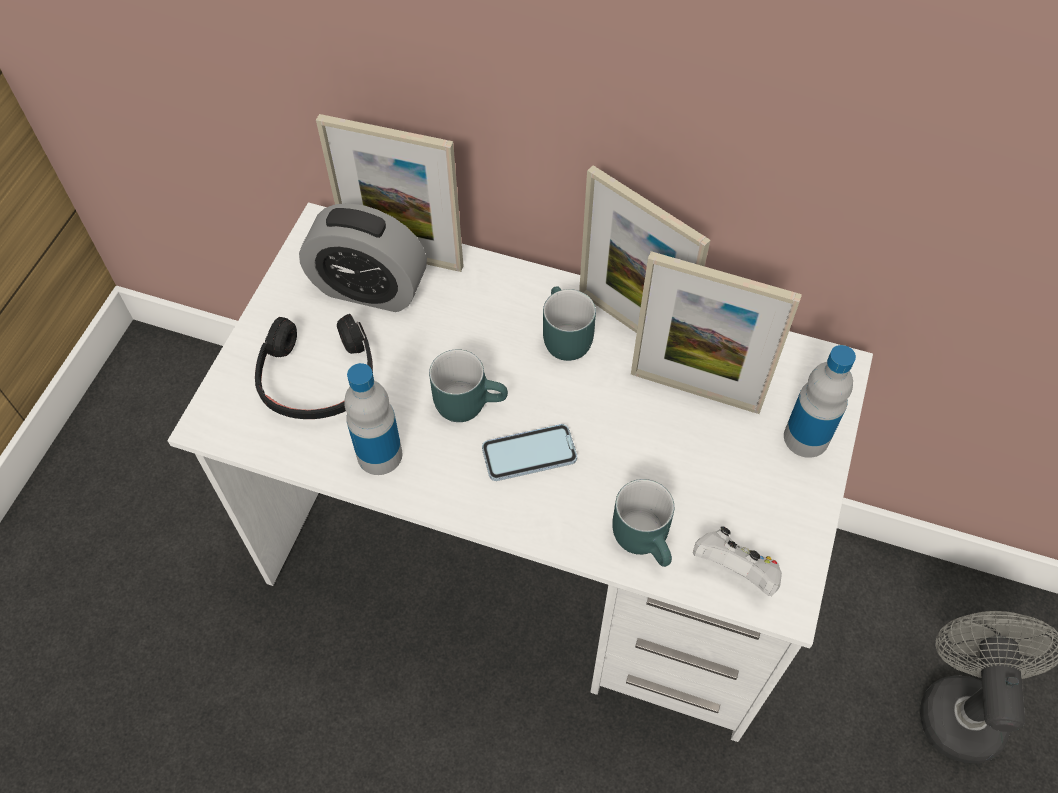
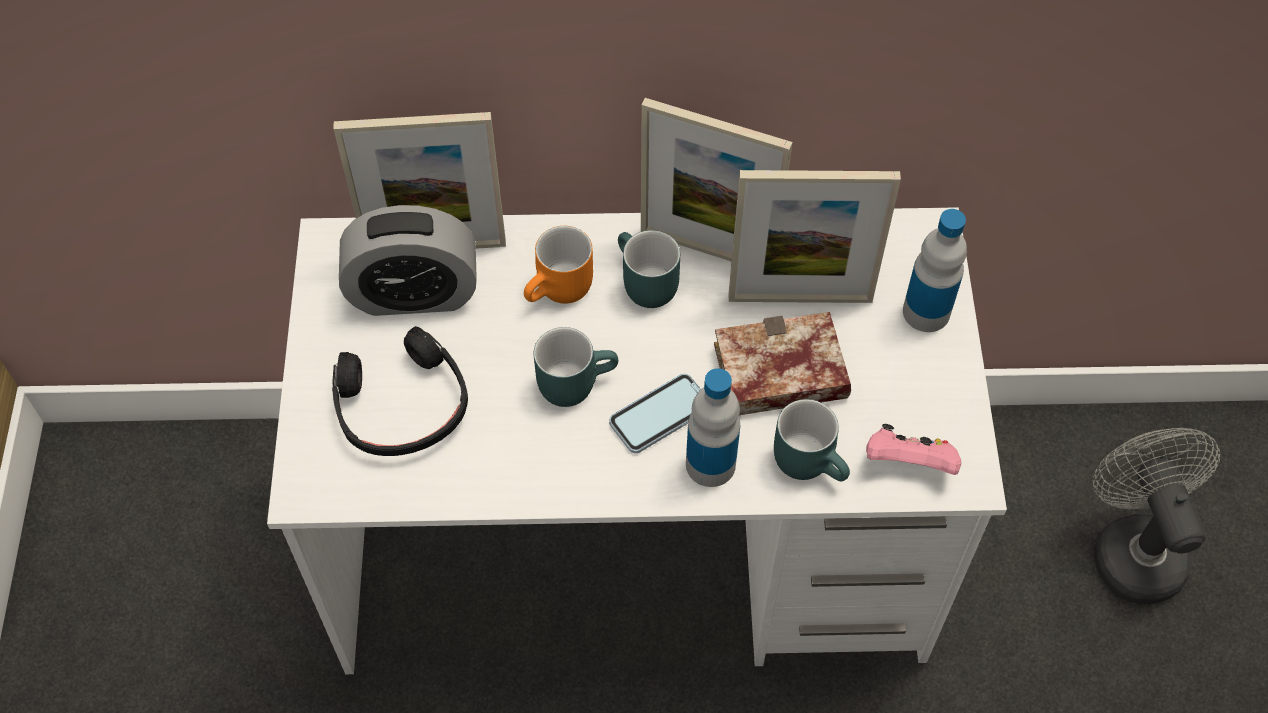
camera: 20 degrees left, 0 degrees up
(379, 455) = (505, 465): bottle -> bottle (710, 464)
(490, 323) = (561, 292): none -> orange mug
(645, 452) = (775, 376): none -> book
(735, 570) = (909, 463): white game controller -> pink game controller

